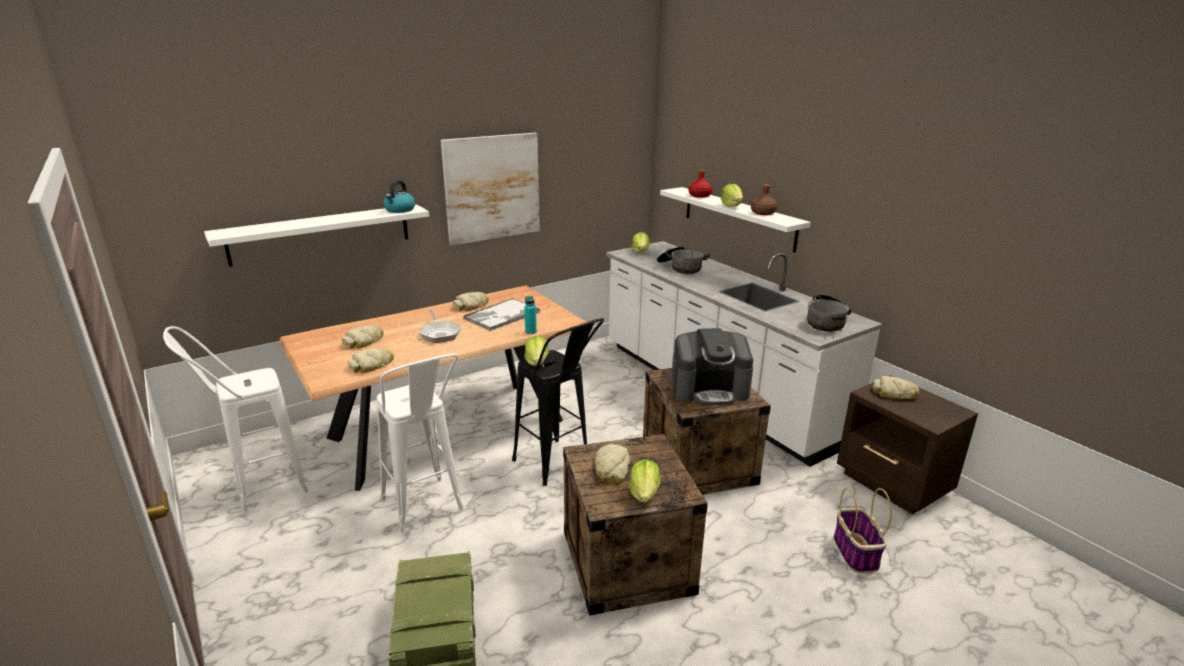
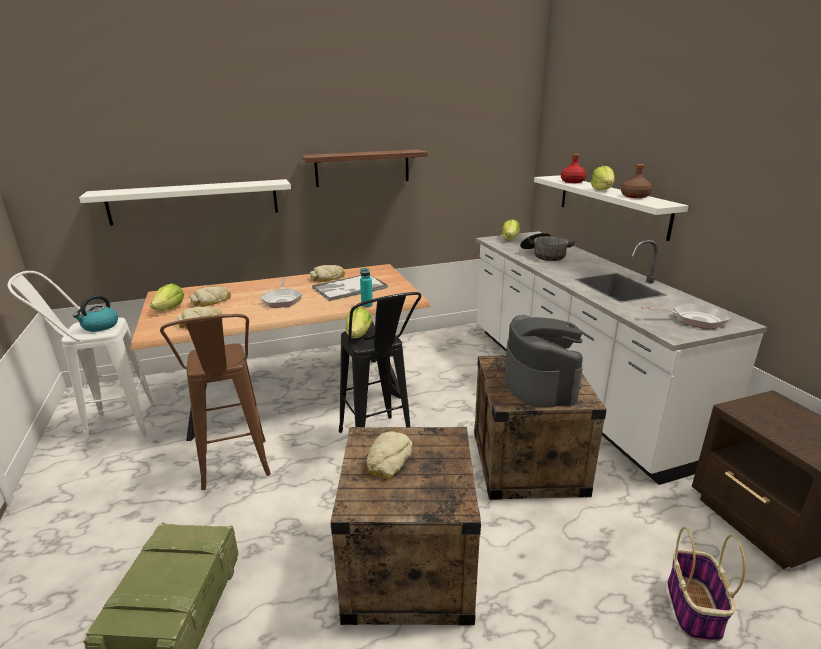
camera: 15 degrees right, 0 degrees up
(400, 210) = (265, 182): kettle -> kettle (100, 326)
(426, 512) = (236, 472): white stool -> brown stool
(492, 188) = (362, 168): picture -> shelf
(644, 493) = (410, 497): lettuce -> lettuce (170, 309)
(709, 390) = (540, 383): coffee machine -> coffee machine turned 105 degrees counterclockwise
(827, 322) = (694, 320): cooking pot -> frying pan
(894, 393) = (774, 413): bread -> none

